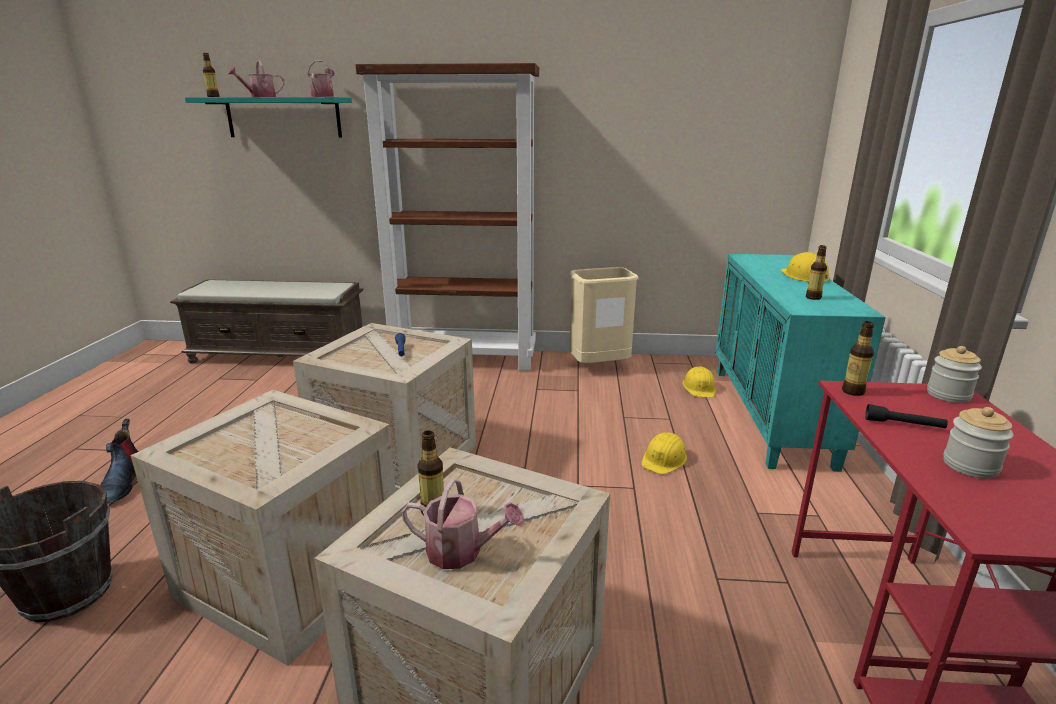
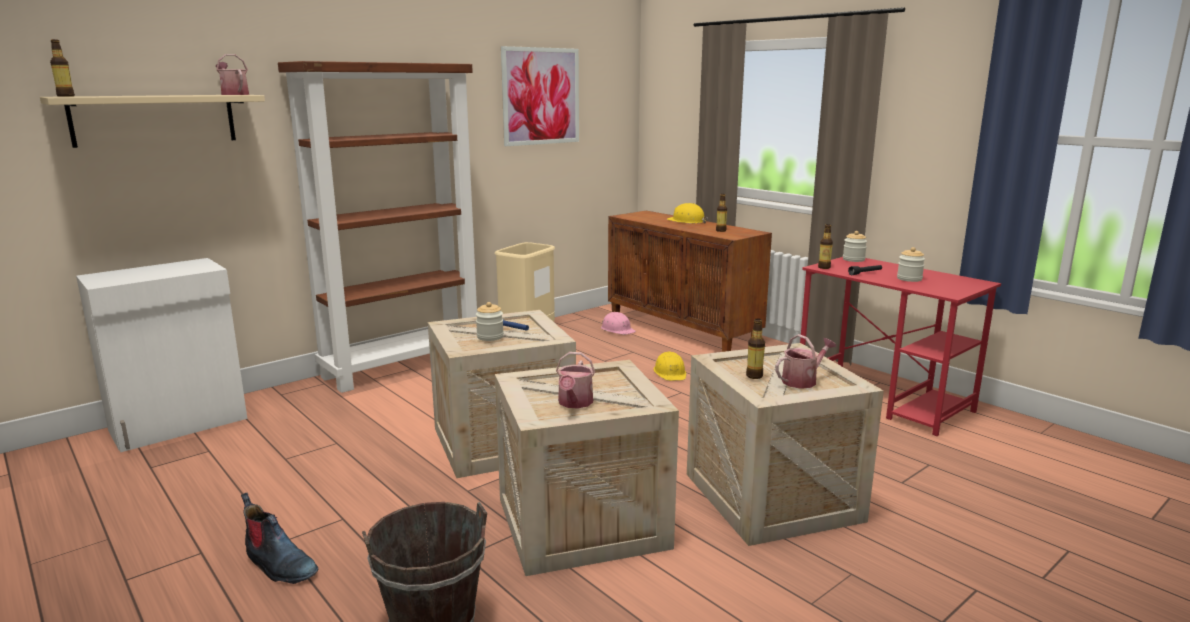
camera: 45 degrees left, 5 degrees down
(259, 96) = (153, 95): watering can -> watering can (574, 403)
(281, 355) = (180, 425): brown bench -> white cabinet
(283, 117) = (154, 119): turquoise shelf -> beige shelf
(368, 352) = (490, 337): none -> jar
(669, 103) = (541, 96): none -> picture
(699, 388) = (617, 329): yellow hard hat -> pink hard hat
(771, 415) = (683, 331): turquoise cabinet -> brown cabinet

